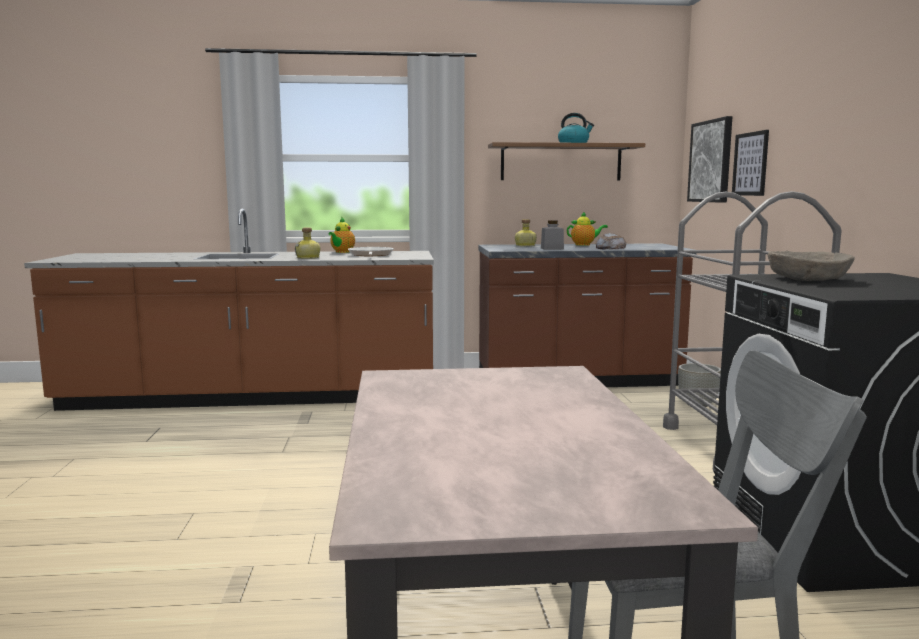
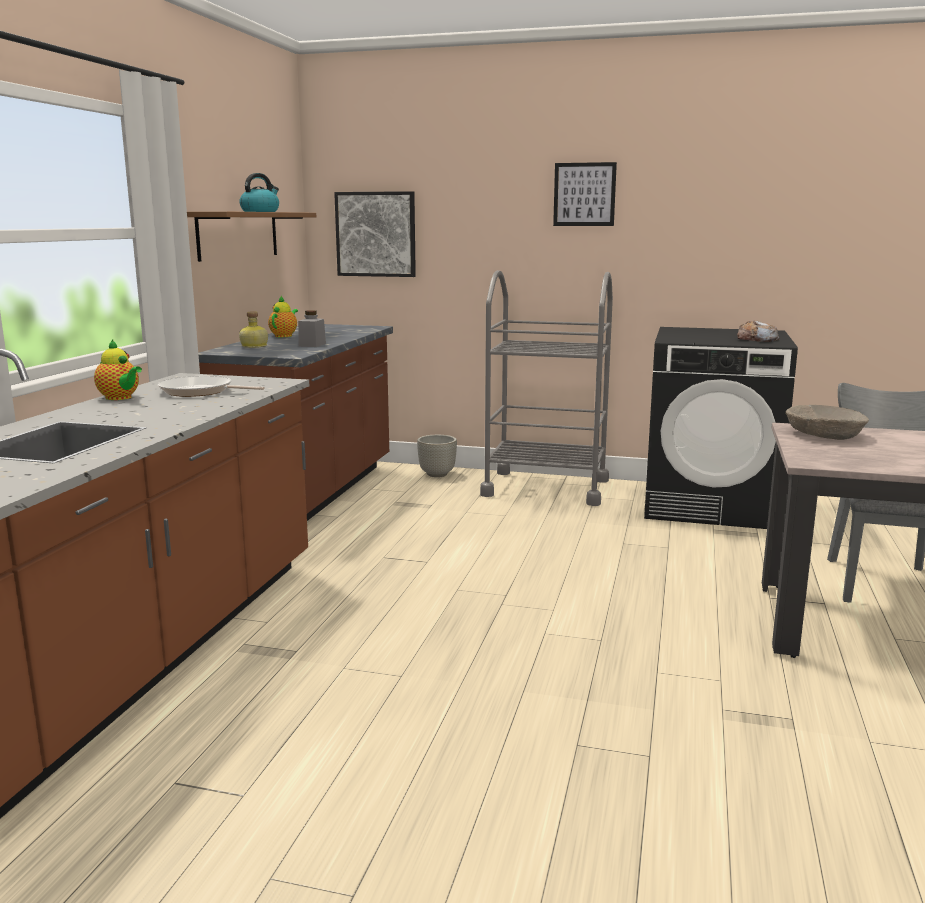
camera: 70 degrees left, 5 degrees up
(308, 258) = (188, 413): bottle -> none
(610, 248) = (340, 335): bread -> bread (757, 339)
(750, 164) = (455, 241): picture -> picture (584, 194)
(807, 278) = (690, 337): beige bowl -> beige bowl (823, 434)

